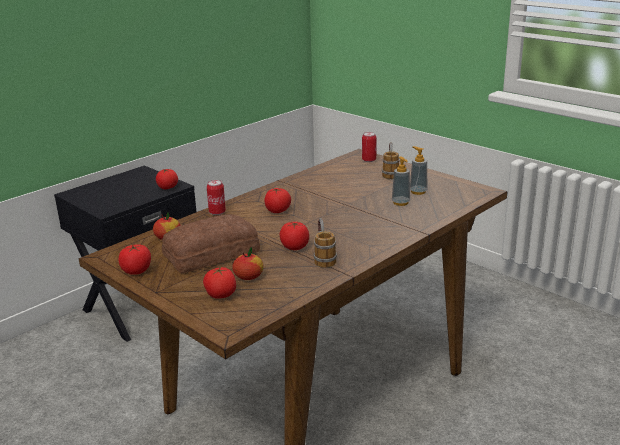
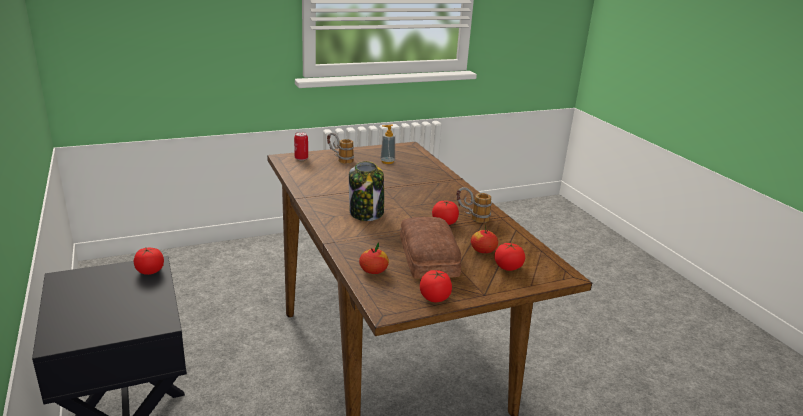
camera: 70 degrees left, 0 degrees up
(217, 212) = (339, 237): can -> none
(278, 211) = (366, 213): tomato -> jar
(400, 203) = (401, 171): soap dispenser -> none

